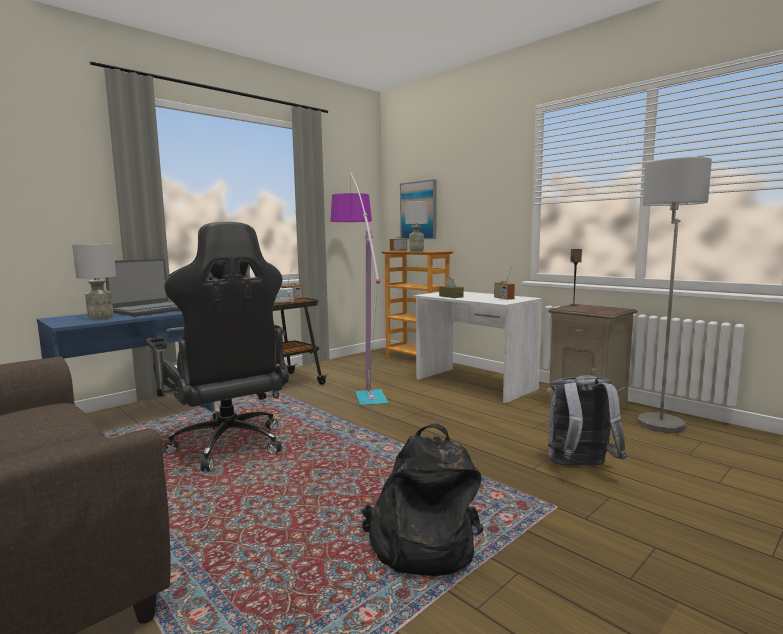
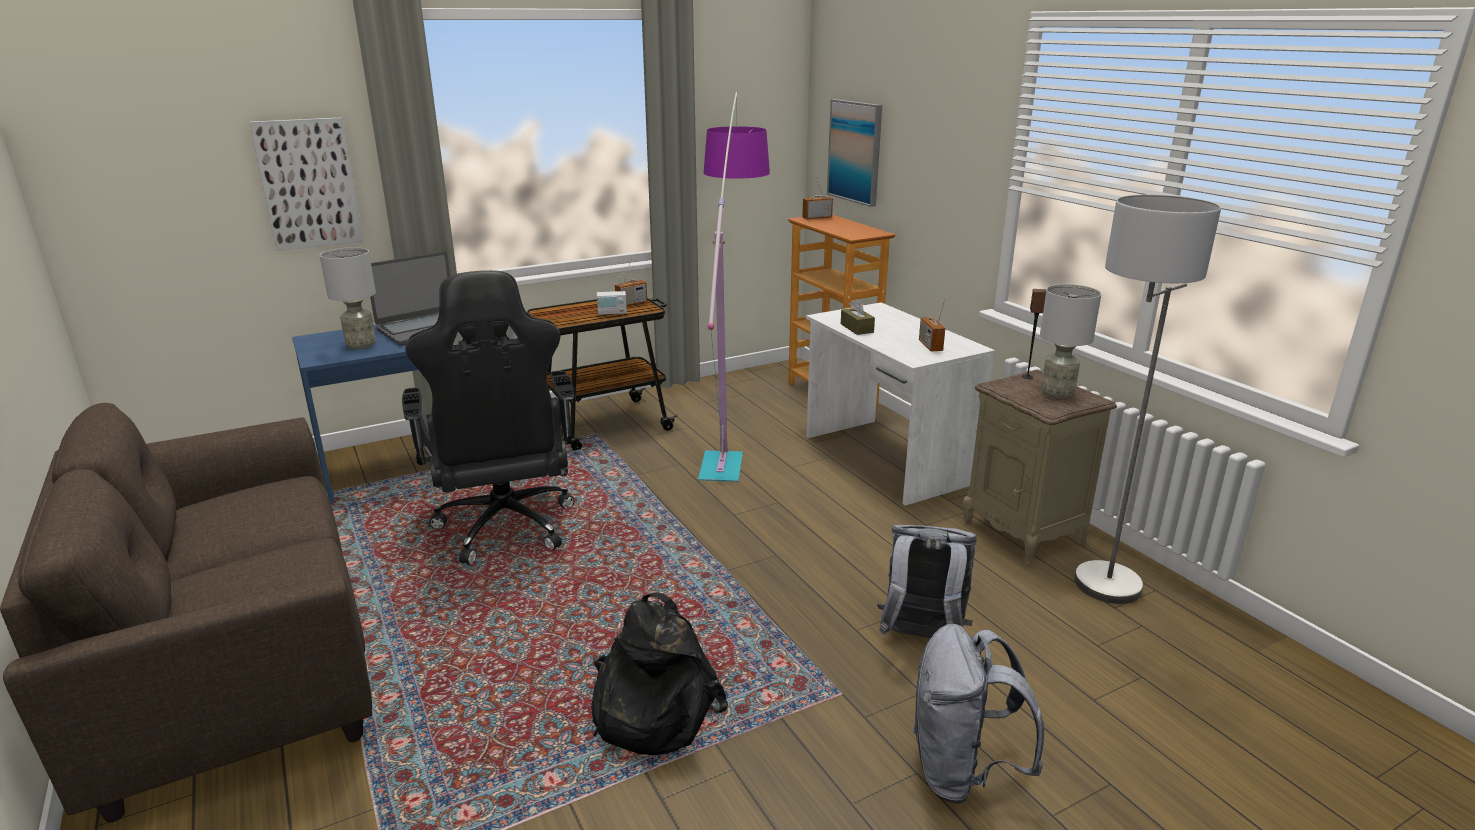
camera: 15 degrees right, 15 degrees up
(58, 206) = (308, 184): none -> picture
(416, 251) = (838, 227): grey table lamp -> grey table lamp (1056, 394)
(685, 540) = (962, 772): none -> grey backpack

